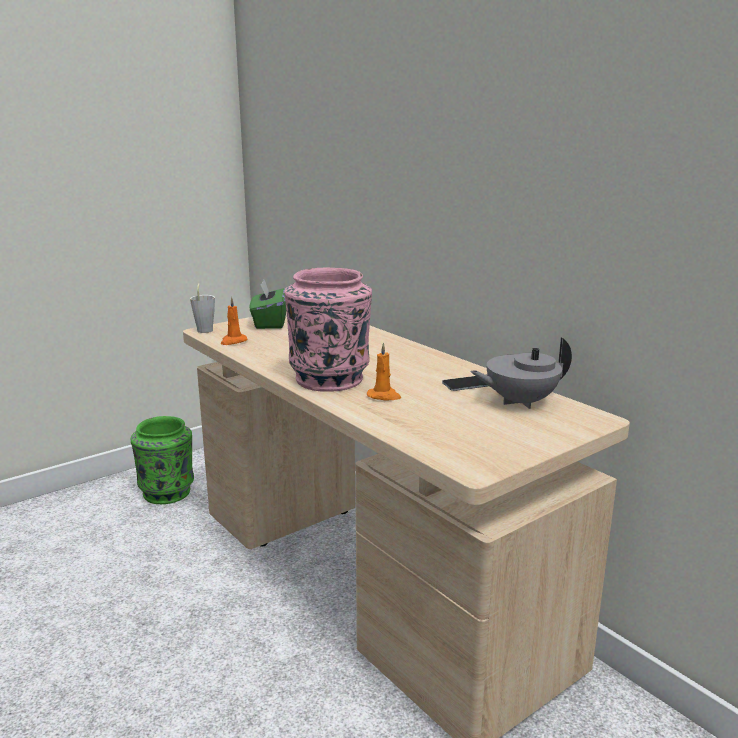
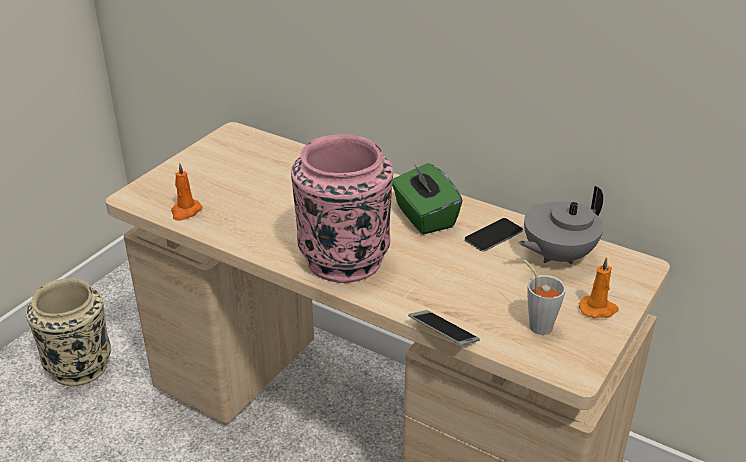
camera: 20 degrees left, 15 degrees up
(167, 492) = (79, 365): green vase -> beige vase
(205, 329) = (133, 194): grey cup -> grey cup (537, 323)
(269, 323) = (203, 167): green tissue box -> green tissue box (424, 217)
(372, 429) = (443, 333): none -> phone
(384, 396) = (420, 276): orange candle -> orange candle (598, 309)

